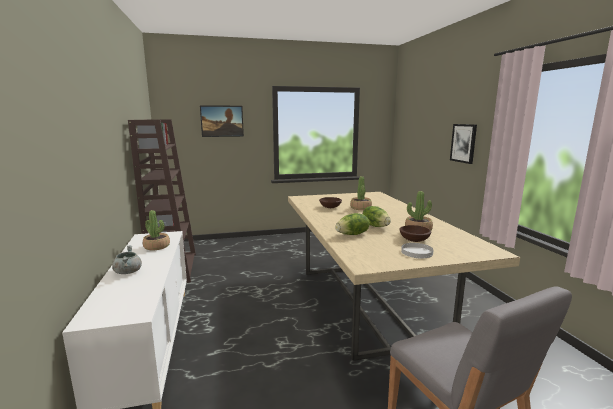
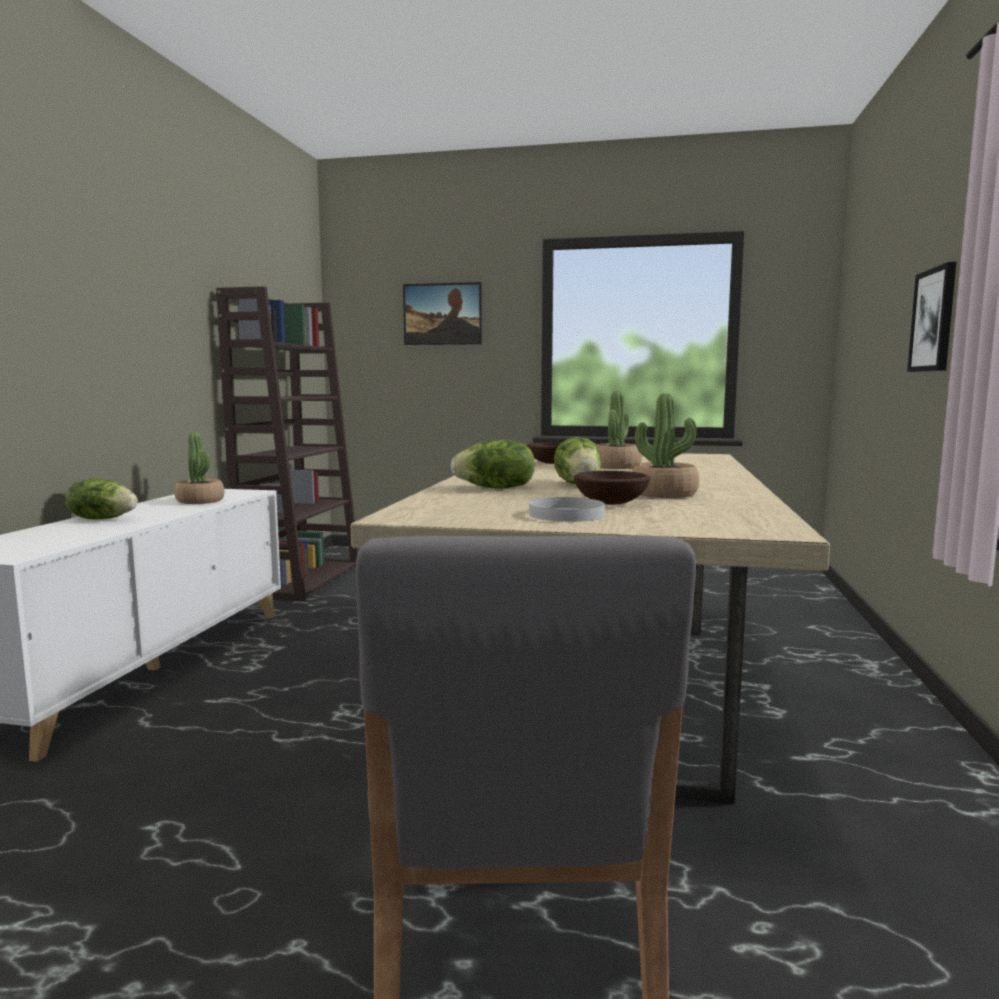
camera: 25 degrees right, 5 degrees down
(128, 272) = (102, 519): grey cooking pot -> lettuce

